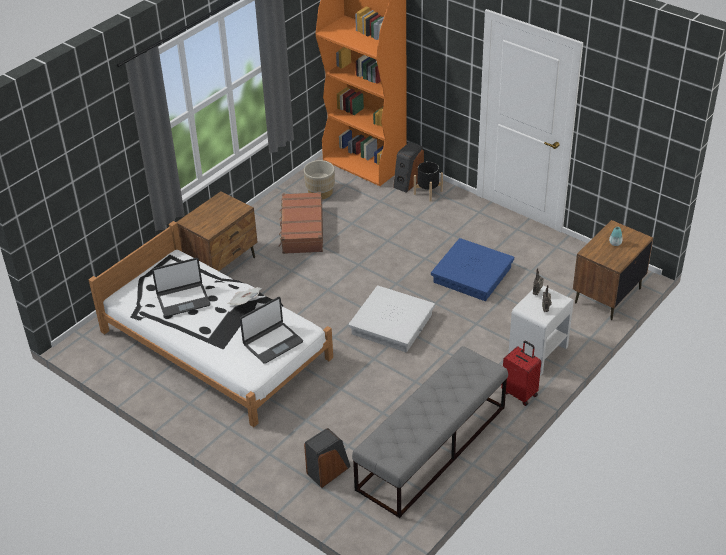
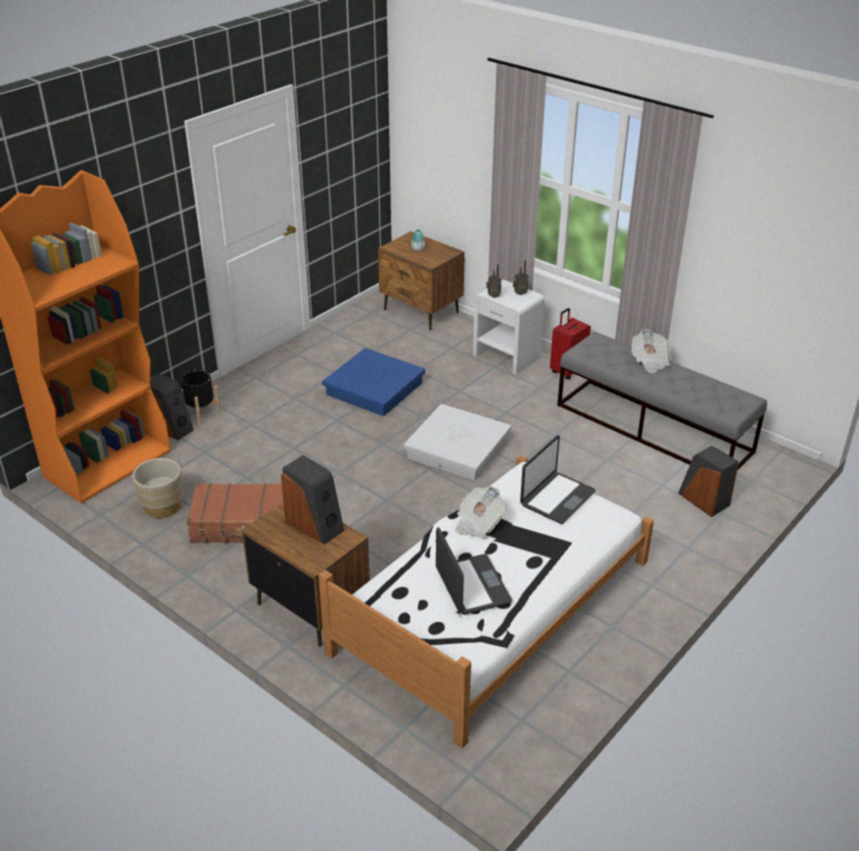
camera: 90 degrees left, 5 degrees down
(222, 218) = (315, 525): none -> speaker
(272, 343) = (557, 498): laptop -> laptop turned 75 degrees clockwise
(454, 401) = (649, 361): none -> newspaper

